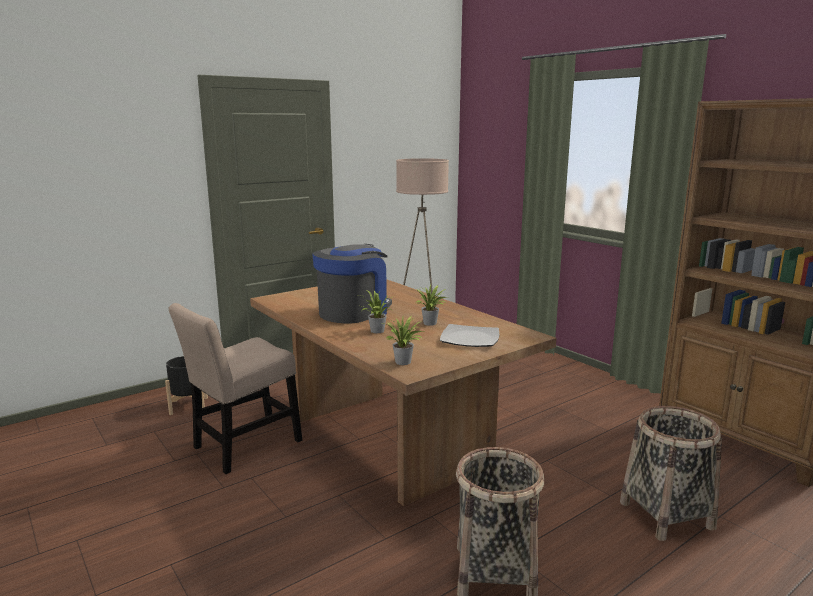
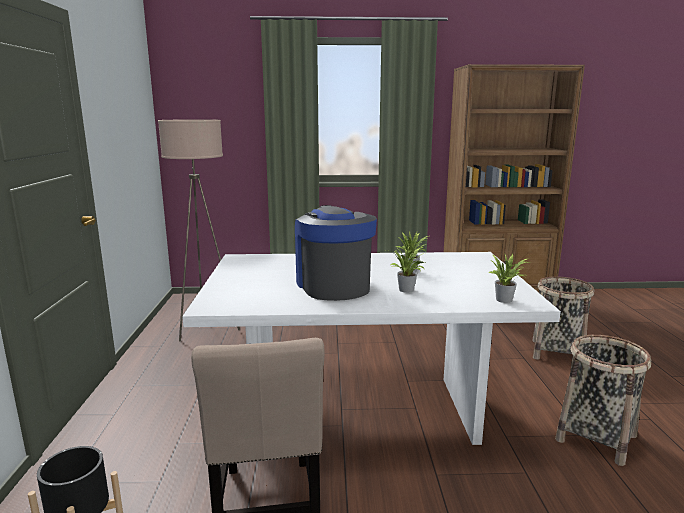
camera: 55 degrees left, 0 degrees up
(387, 440) = (362, 411): brown dining table -> white dining table
(469, 339) = (467, 270): plate -> none

